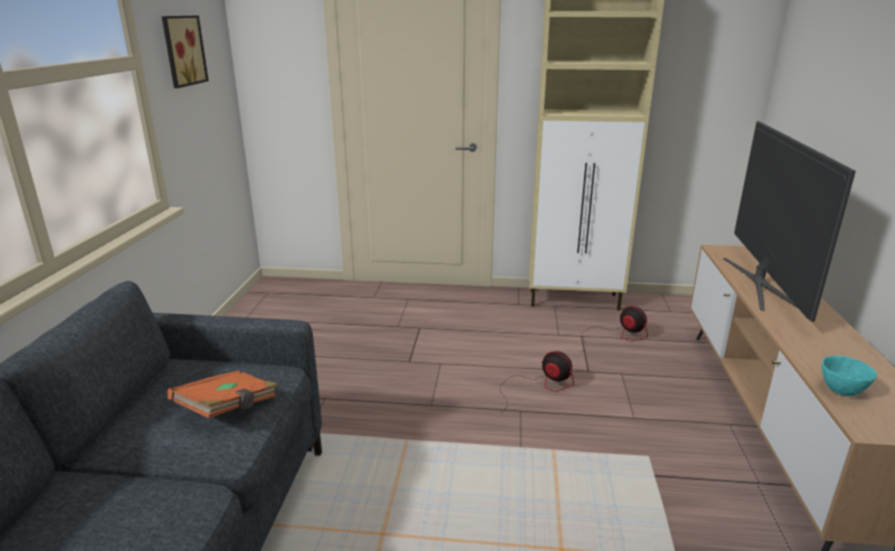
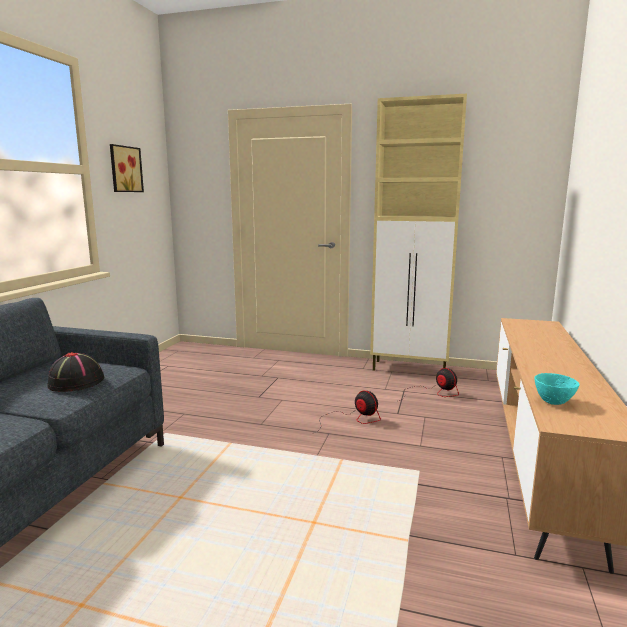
camera: 10 degrees right, 10 degrees down
(229, 408) = (76, 382): orange book -> black hat
(762, 283) = (535, 340): television -> none

